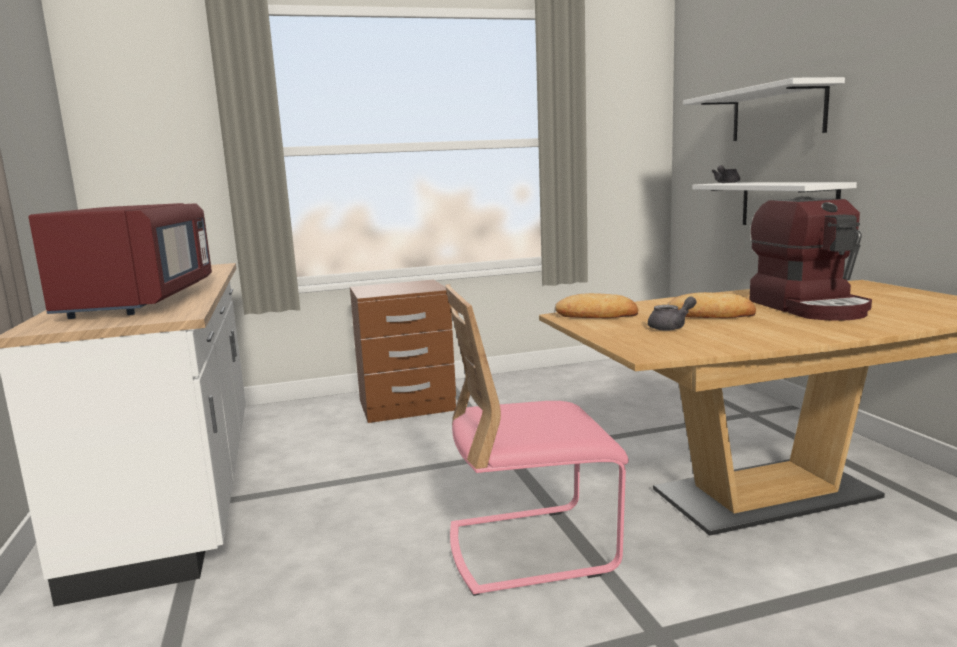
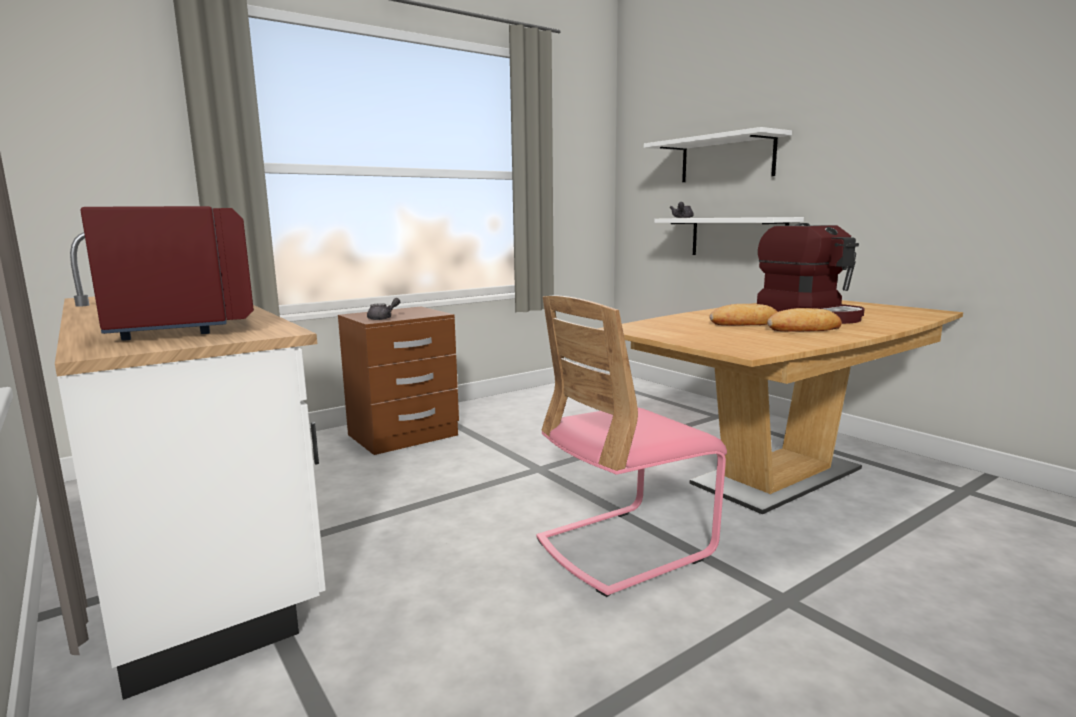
camera: 20 degrees left, 0 degrees up
(597, 315) = (650, 327): bread -> bread (804, 329)
(671, 327) = (730, 333): grey teapot -> grey teapot (383, 318)

